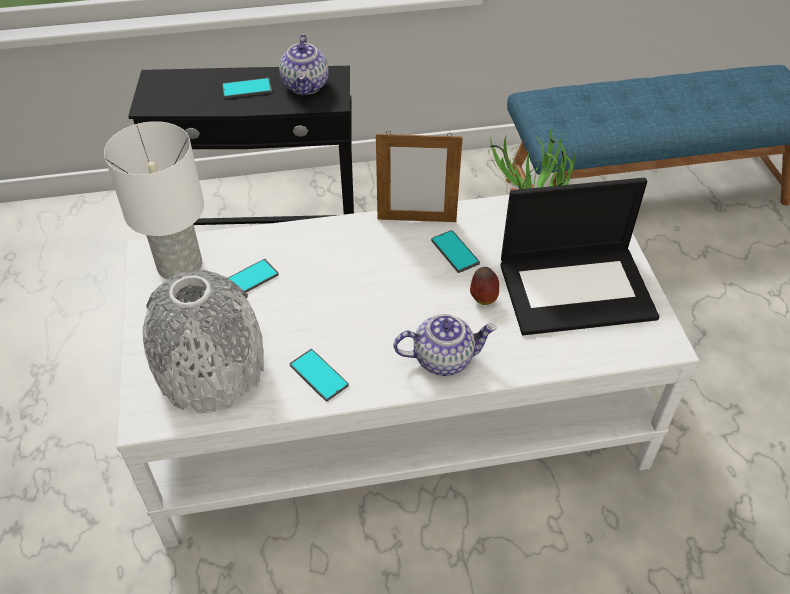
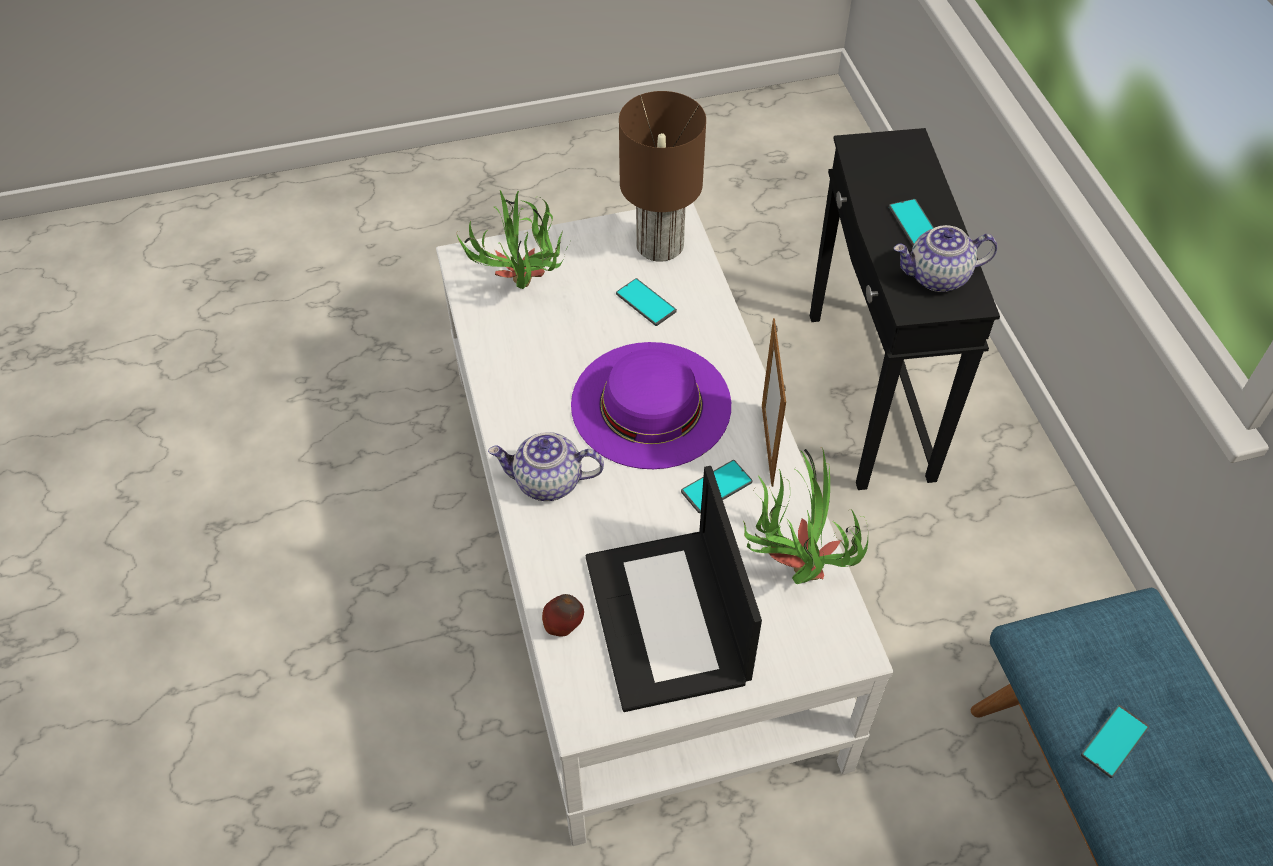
camera: 85 degrees right, 5 degrees up
(179, 266) = (658, 245): white table lamp -> brown table lamp
(211, 369) = (523, 293): grey vase -> potted plant
(318, 375) = (519, 376): phone -> phone (1114, 741)
(366, 284) = (651, 404): none -> purple hat
(443, 358) = (547, 482): teapot -> teapot turned 105 degrees clockwise
(483, 298) = (641, 518): apple -> apple (564, 626)

